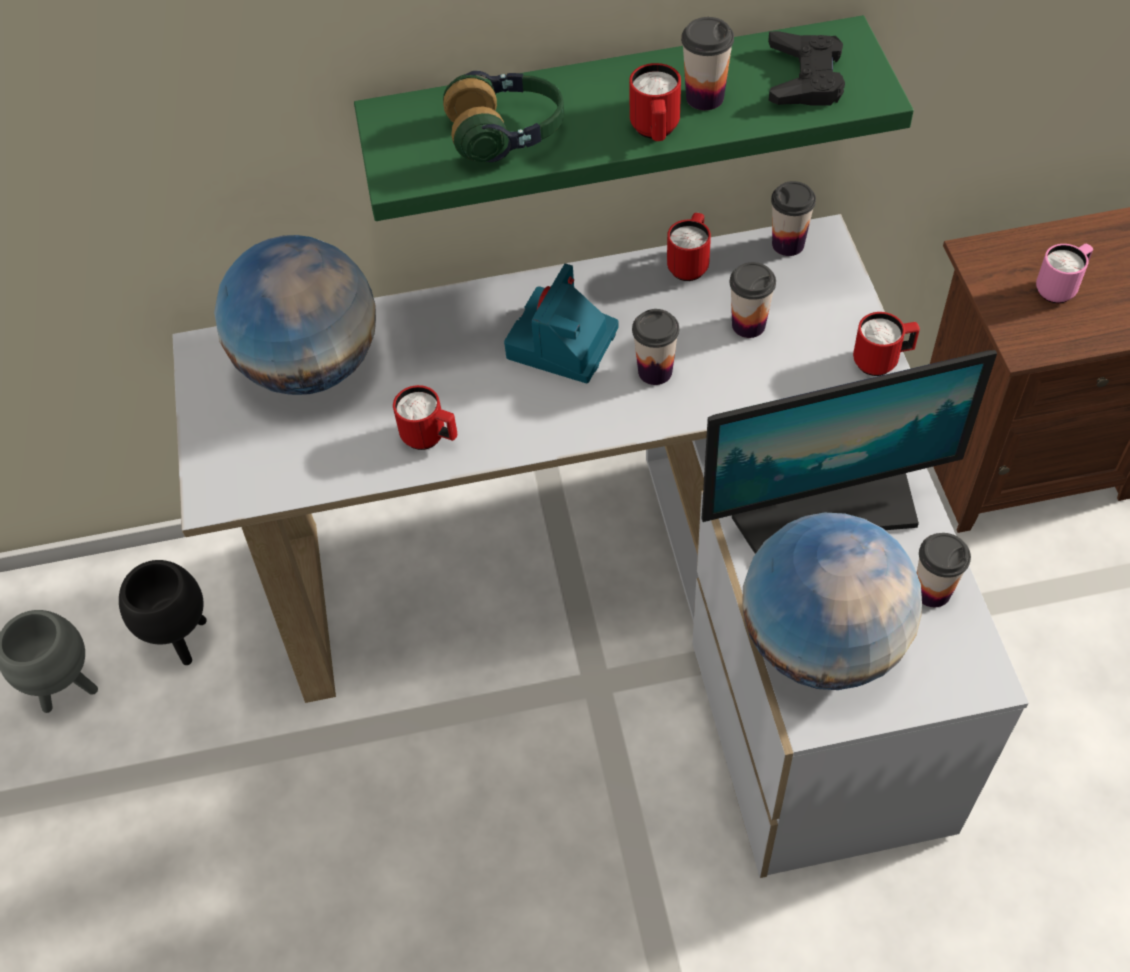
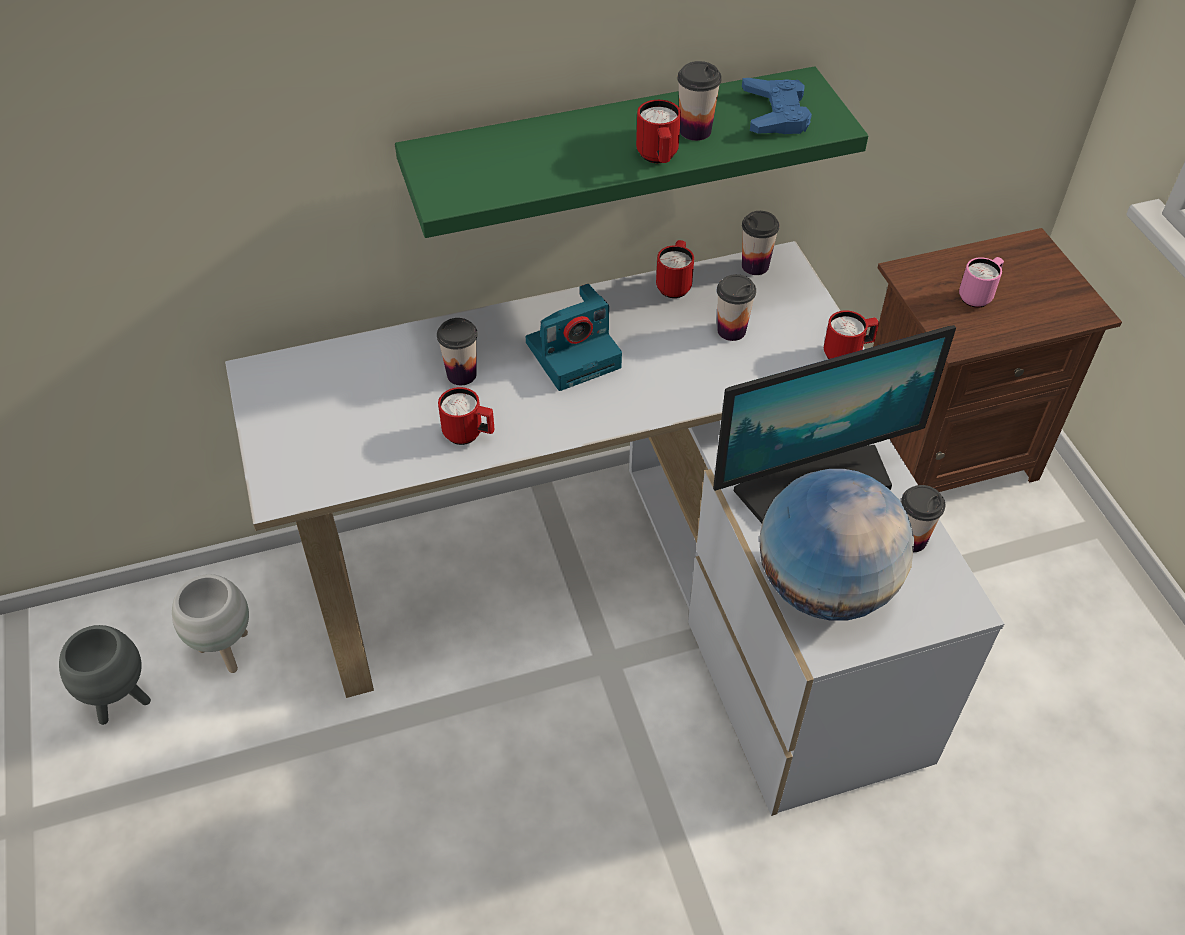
camera: 10 degrees left, 5 degrees down
(182, 640) = (226, 652): black planter -> white planter
(311, 366) = (355, 381): globe -> none
(507, 134) = (533, 164): headphones -> none
(562, 344) = (574, 353): camera -> camera turned 135 degrees counterclockwise
(655, 371) = (657, 371): cup -> cup (461, 374)
(804, 78) = (775, 114): black game controller -> blue game controller

